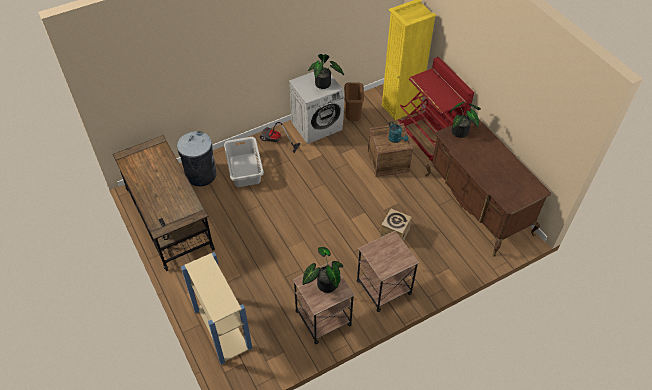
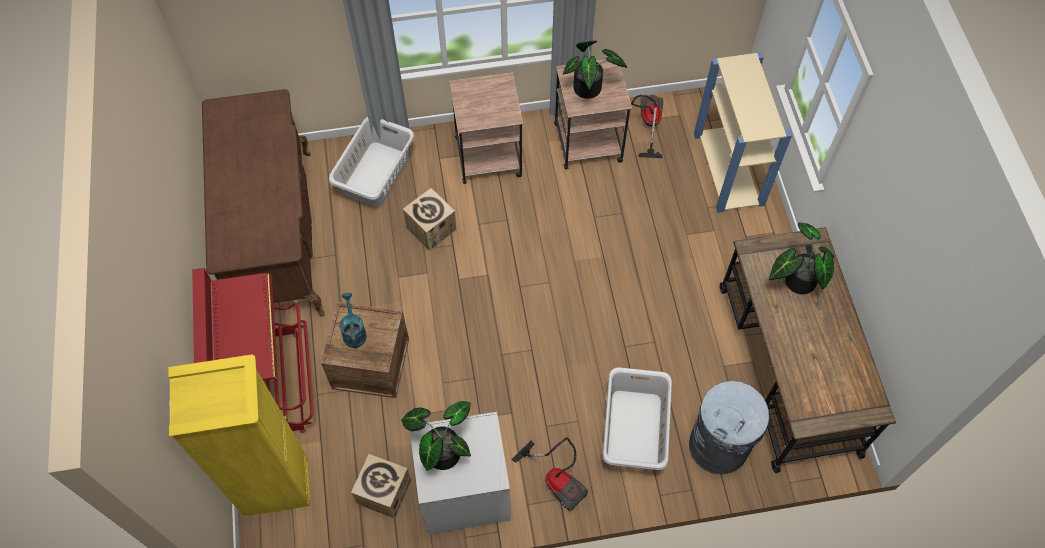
camera: 160 degrees left, 10 degrees up
(286, 345) = (647, 124): none -> vacuum cleaner
(352, 117) = (384, 492): brown trash can -> cardboard box
(445, 255) = (376, 174): none -> grey laundry basket
(462, 131) = (254, 244): potted plant -> potted plant (796, 280)

